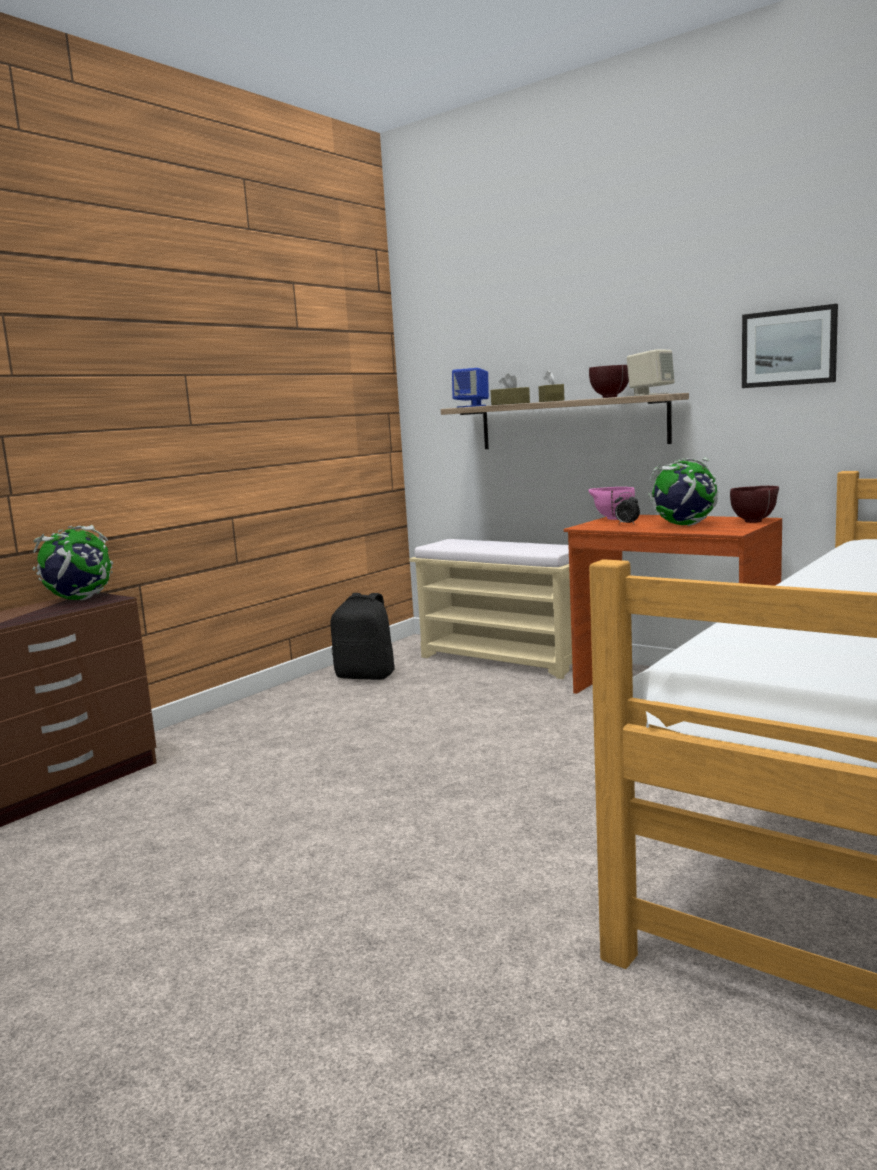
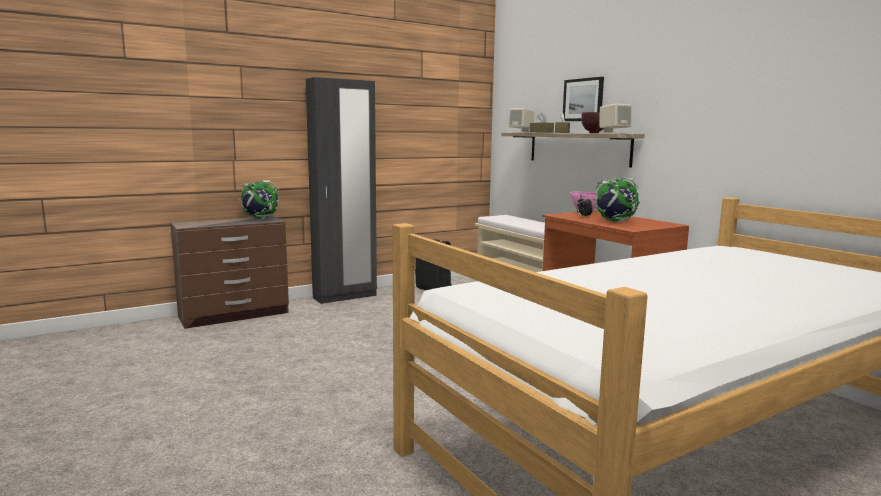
camera: 20 degrees right, 0 degrees up
(230, 715) = (345, 297): none -> black wardrobe
(472, 406) = (521, 132): blue speaker -> beige speaker
(755, 521) = (664, 225): brown bowl -> none
(789, 347) = (705, 107): picture -> picture (583, 100)

